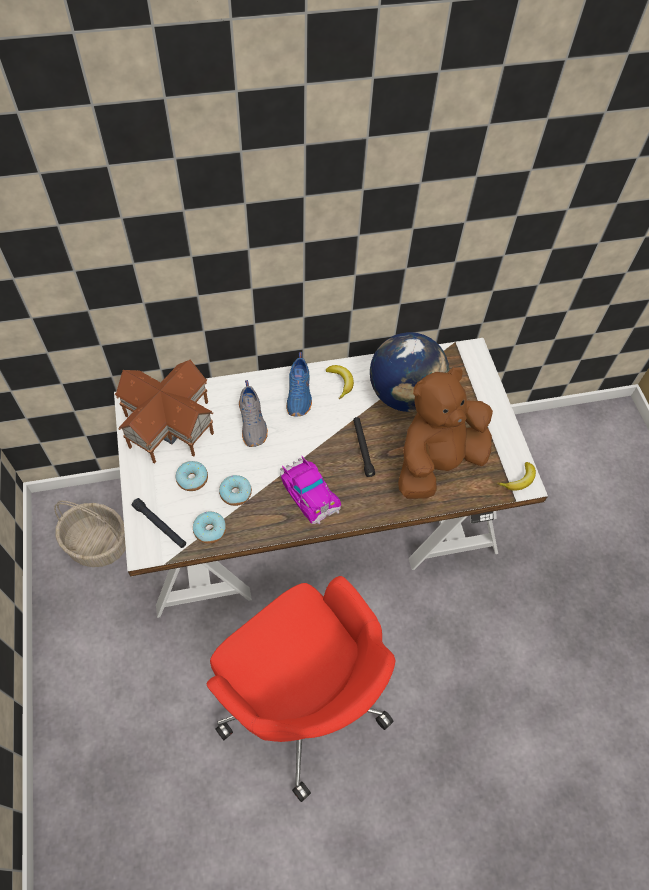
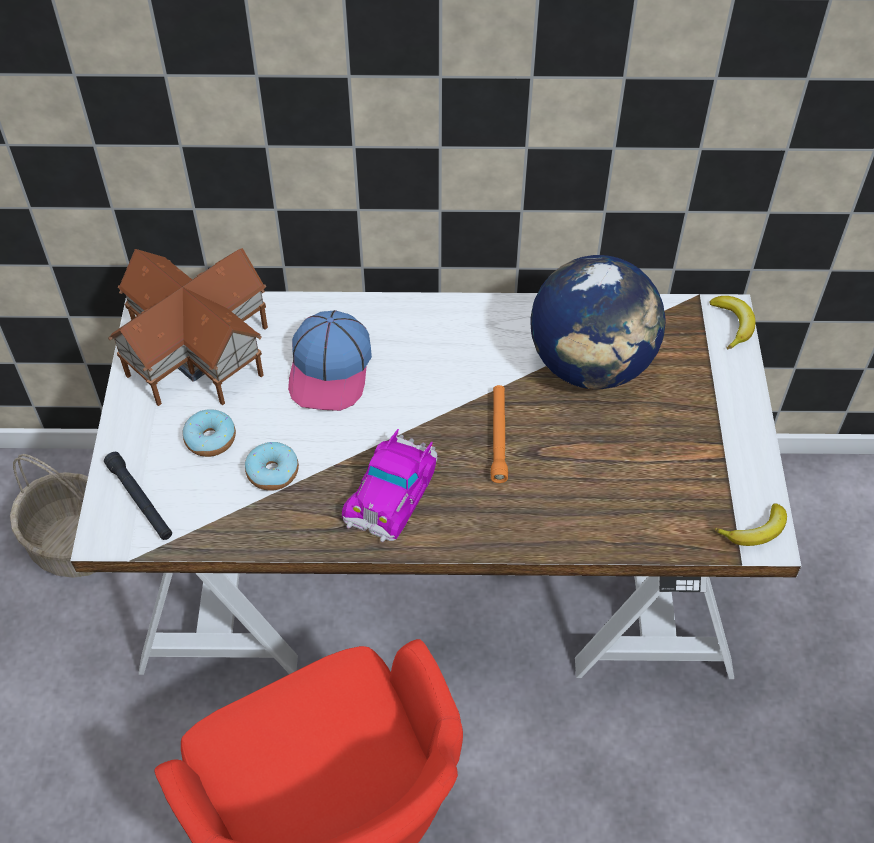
camera: 15 degrees right, 5 degrees down
(210, 530) = (216, 521): donut -> none
(253, 423) = (330, 369): grey shoe -> cap
(300, 394) = (417, 337): blue shoe -> none
(309, 492) = (392, 490): toy car -> toy car turned 45 degrees clockwise
(340, 382) = (489, 329): banana -> banana (732, 324)
(362, 448) = (498, 437): black flashlight -> orange flashlight
(436, 462) = (618, 479): brown plush toy -> none

